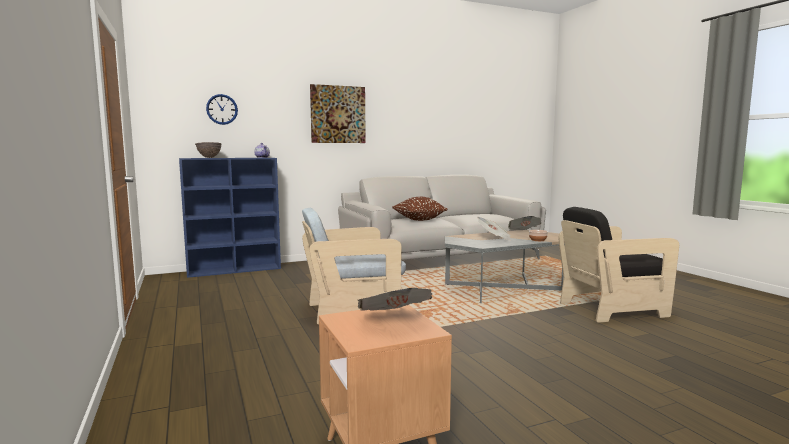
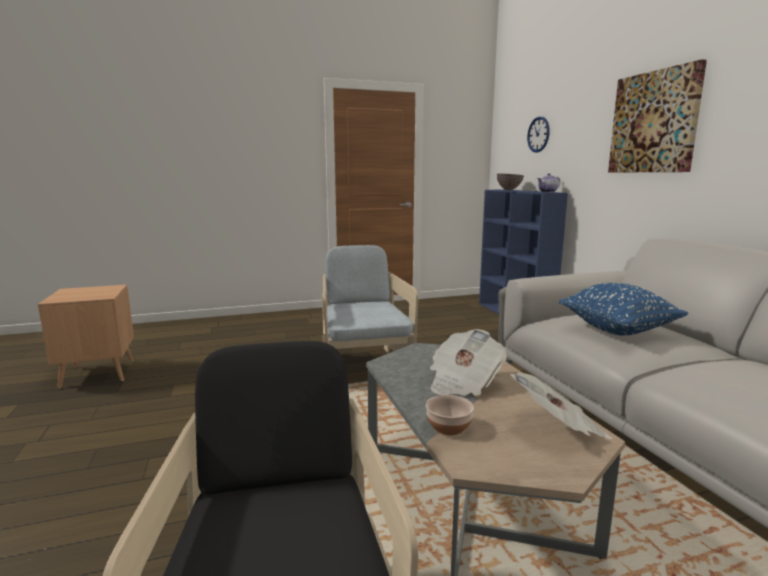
camera: 95 degrees right, 5 degrees up
(394, 321) = (84, 295): newspaper -> none
(419, 219) = (617, 330): brown pillow -> blue pillow

